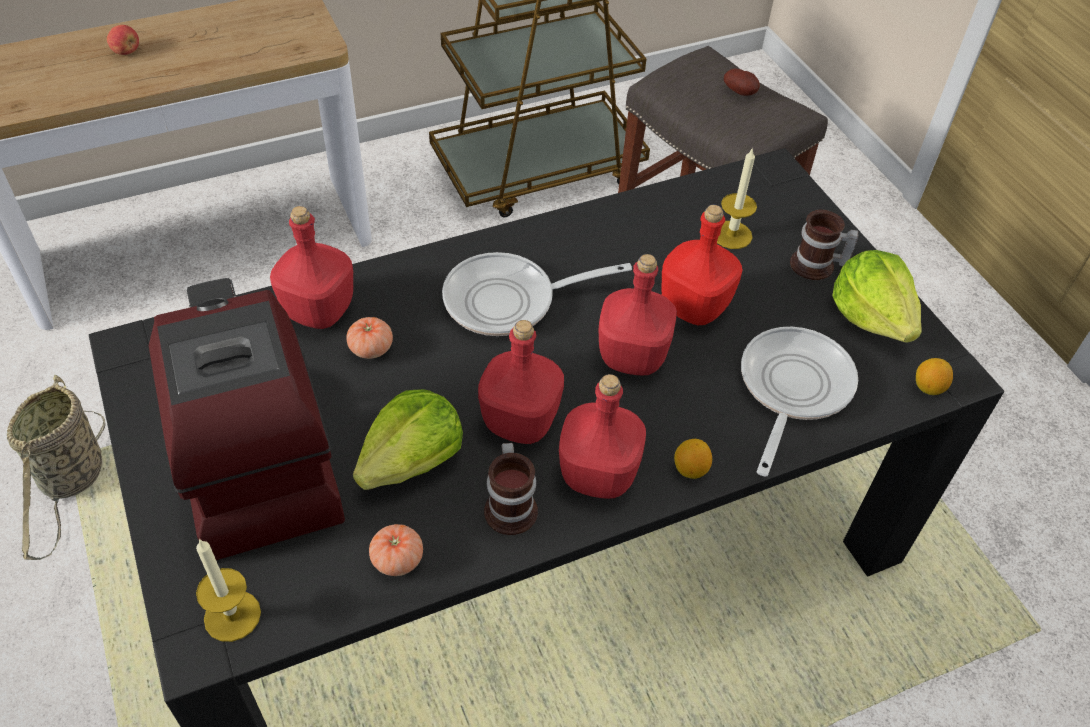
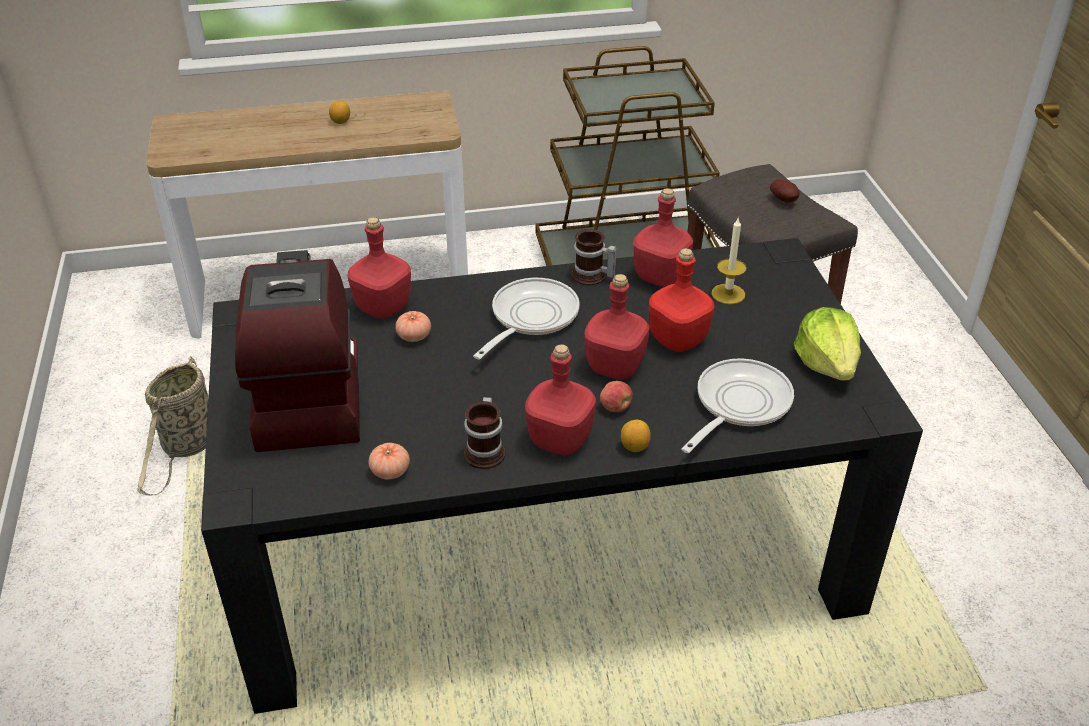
camera: 15 degrees right, 10 degrees down
(126, 51) = (293, 123): apple -> apple (615, 407)
(232, 615) = (262, 487): candle -> none
(412, 461) = (421, 411): lettuce -> none
(509, 301) = (530, 318): frying pan -> frying pan turned 120 degrees clockwise
(520, 423) = (511, 398): red bottle -> red bottle (660, 277)
(816, 267) = (792, 324): mug -> mug (591, 277)
(928, 387) = (855, 418): lemon -> lemon (340, 122)

